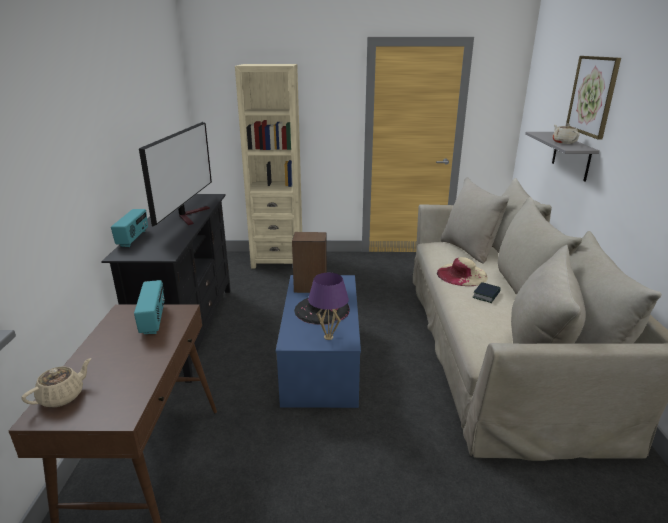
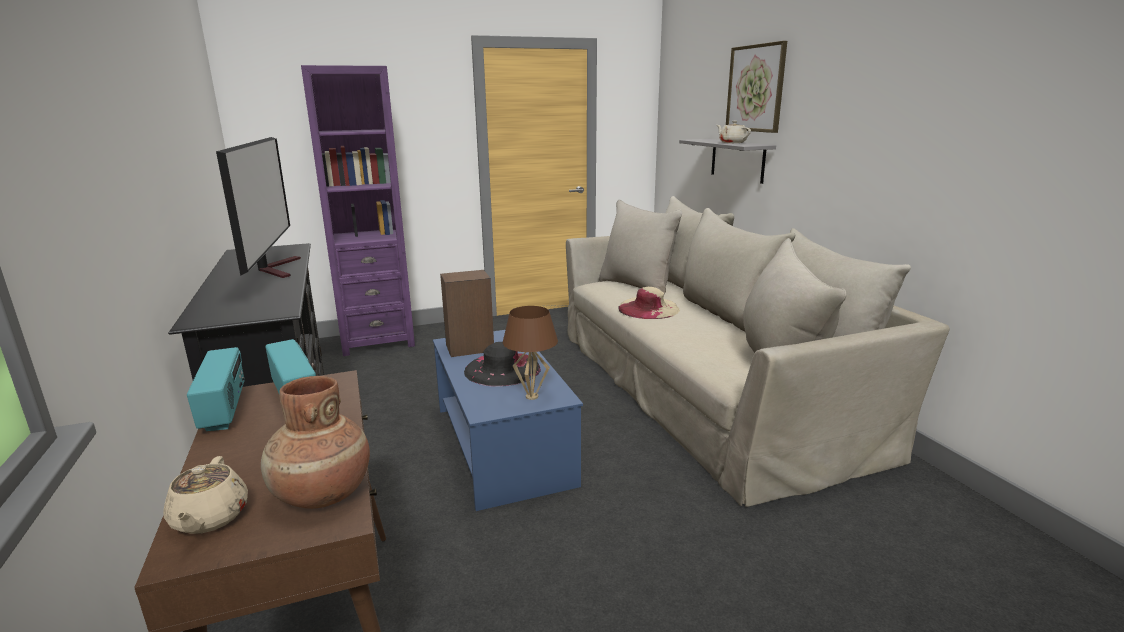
camera: 20 degrees left, 5 degrees down
(62, 396) = (209, 518): beige teapot -> beige teapot turned 150 degrees clockwise
(124, 396) = (322, 494): none -> brown vase
(133, 239) = (204, 301): radio -> radio (225, 410)
(277, 260) = (377, 341): beige bookcase -> purple bookcase
(328, 337) = (532, 397): purple table lamp -> brown table lamp
(486, 295) = (689, 323): book -> none

